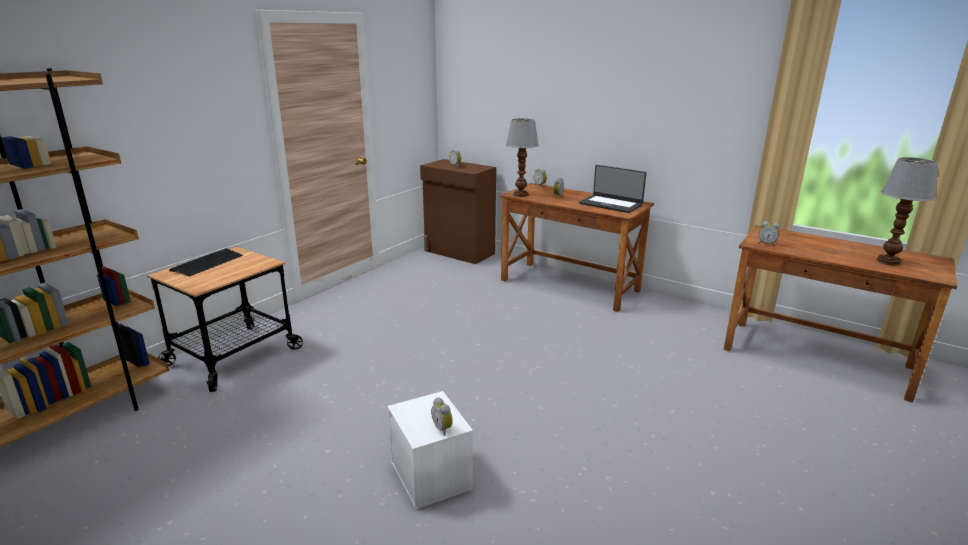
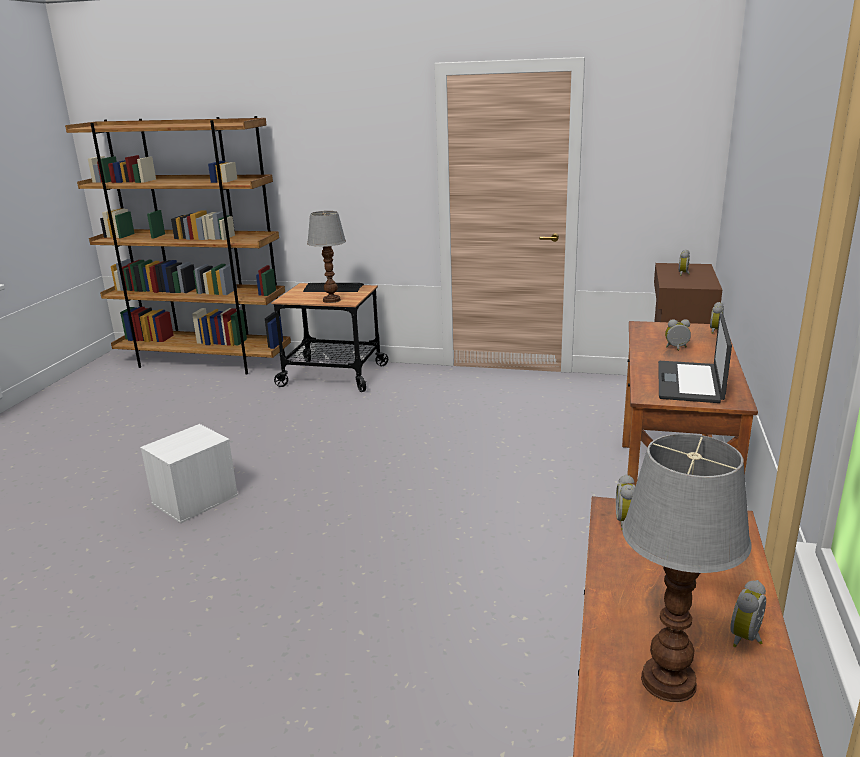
camera: 70 degrees right, 0 degrees up
(443, 429) = (168, 452): alarm clock -> alarm clock (747, 639)
(520, 195) = (647, 329): table lamp -> table lamp (331, 300)

